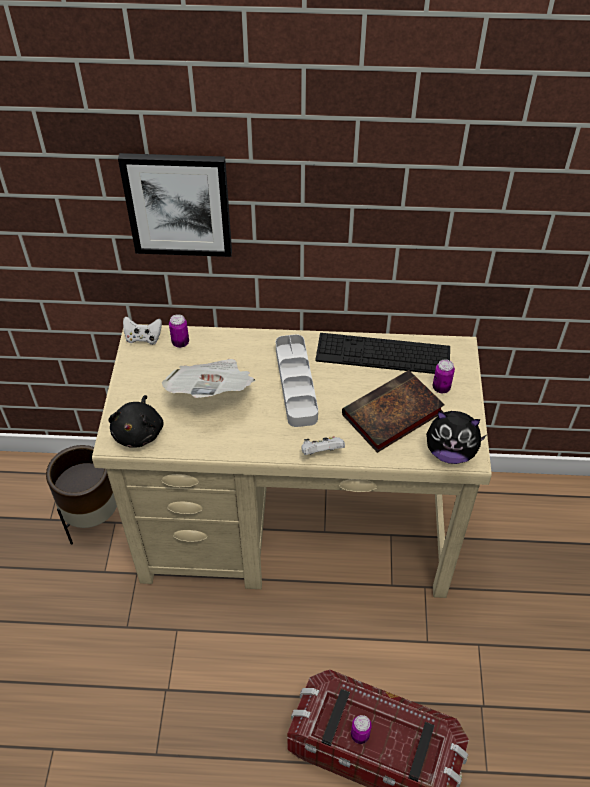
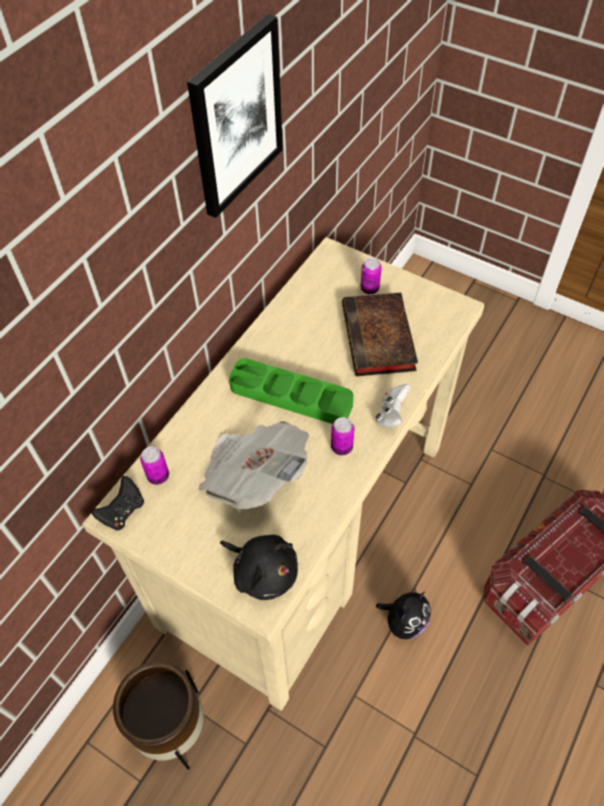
camera: 60 degrees left, 5 degrees up
(143, 338) = (123, 511): white game controller -> black game controller
(178, 204) = (84, 332): picture -> picture (236, 118)
(296, 383) = (291, 396): grey tray -> green tray
(360, 735) = (568, 569): can -> can (341, 447)
(383, 354) = (300, 310): keyboard -> none
(450, 452) = (446, 318): plush toy -> plush toy (404, 621)

